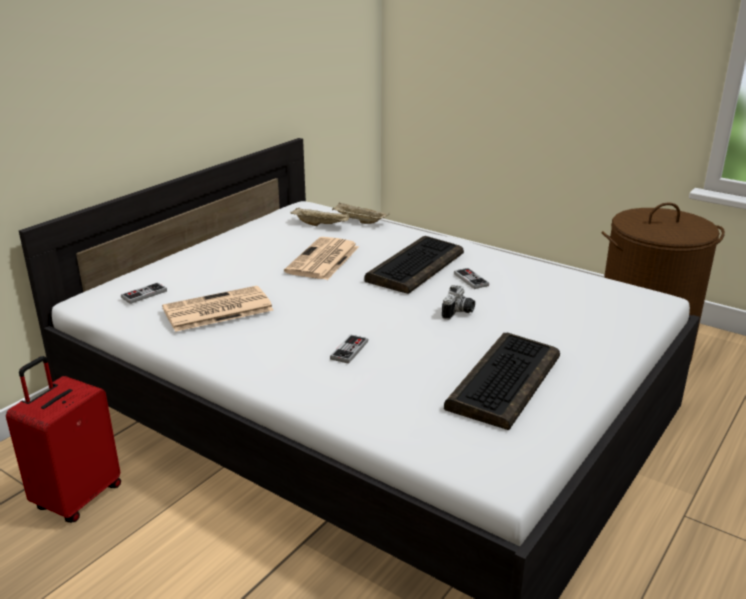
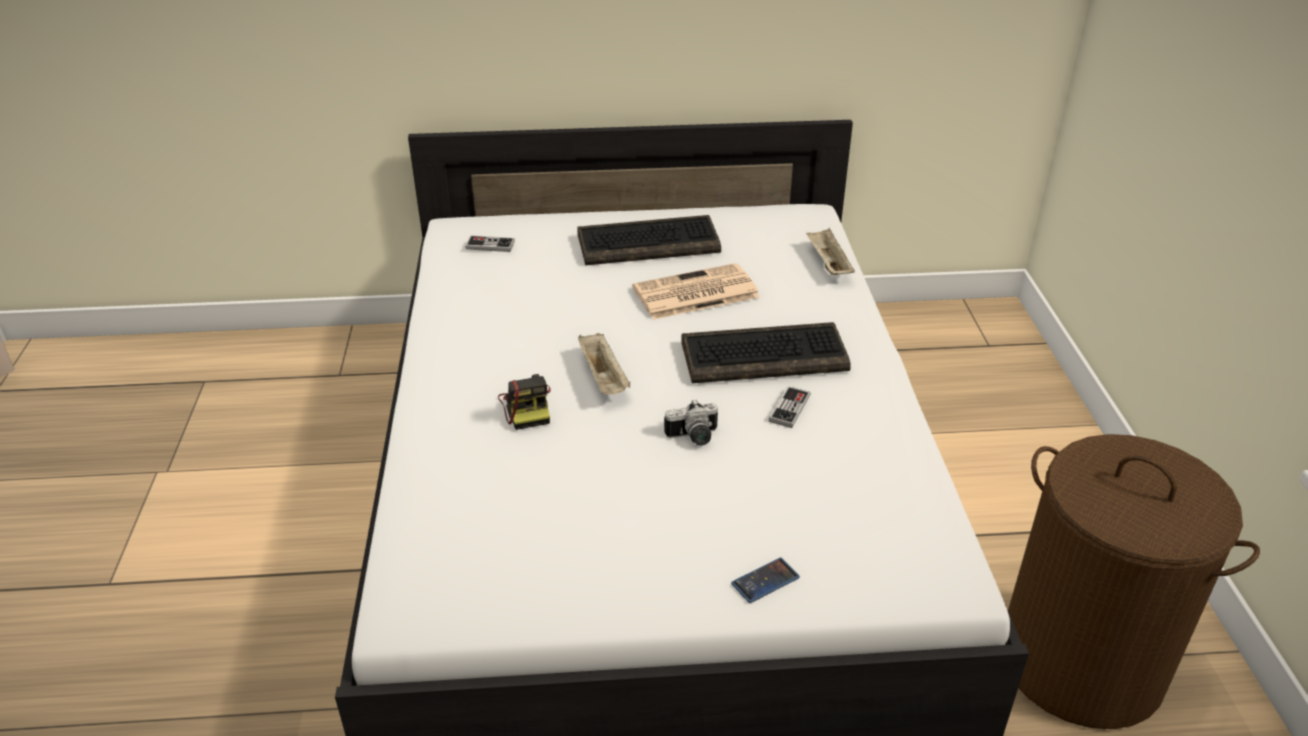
camera: 50 degrees right, 10 degrees up
(77, 497) = (351, 406): red suitcase -> none
(216, 310) = (506, 295): newspaper -> none
(321, 225) = (780, 248): beige tray -> beige tray (604, 378)
(349, 350) = (527, 407): game controller -> camera
(504, 381) = (577, 536): keyboard -> keyboard (649, 243)
(606, 342) = (765, 581): none -> phone

